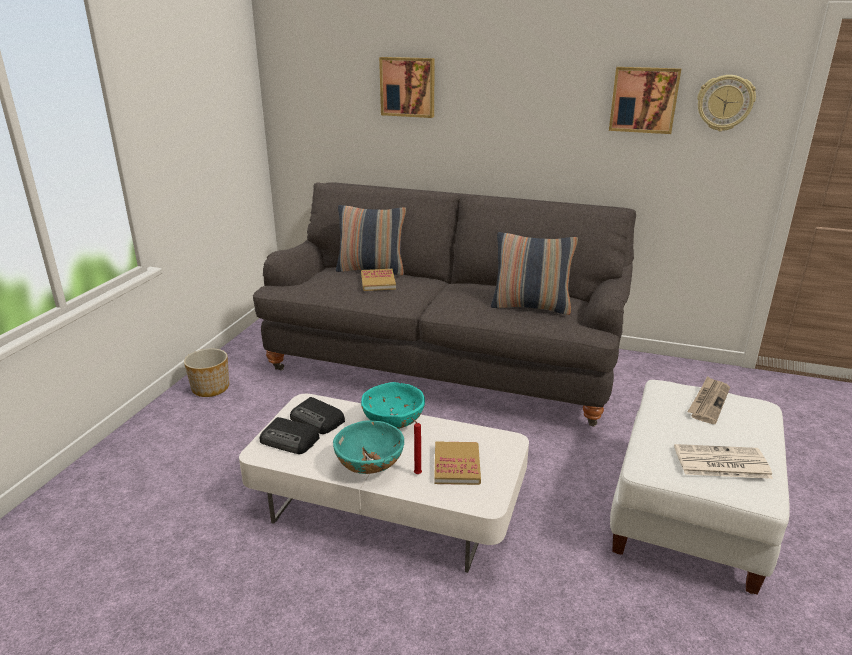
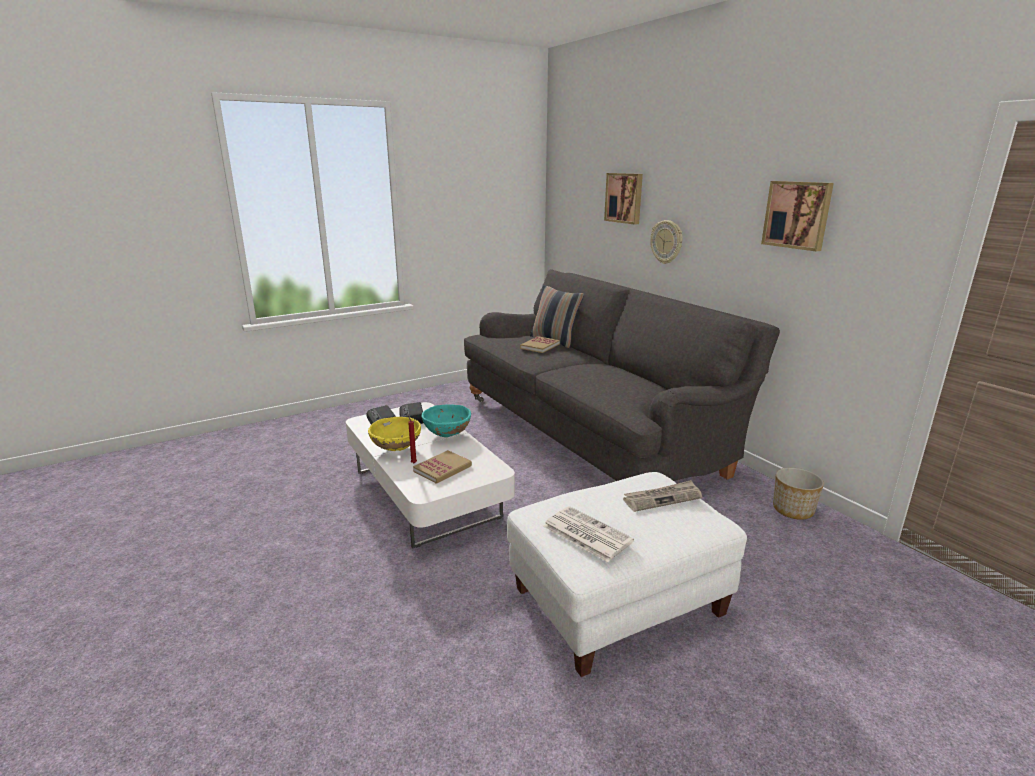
camera: 40 degrees right, 5 degrees down
(210, 388) = (429, 398): planter -> planter (793, 509)
(370, 467) = (396, 449): turquoise bowl -> yellow bowl
(531, 306) = (619, 388): pillow -> none
(725, 103) = (876, 221): wall clock -> wall clock (667, 242)

